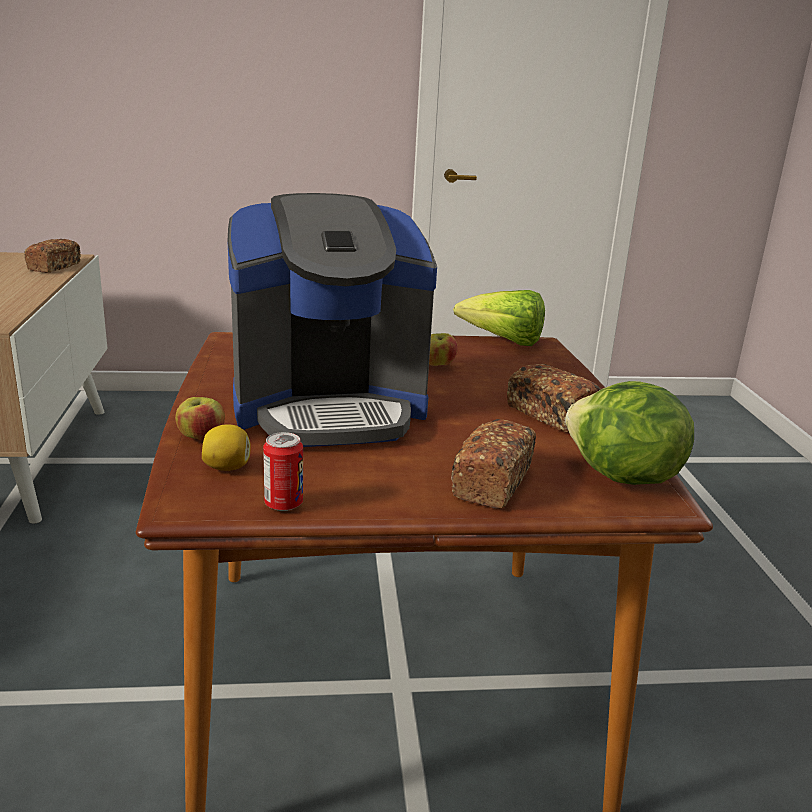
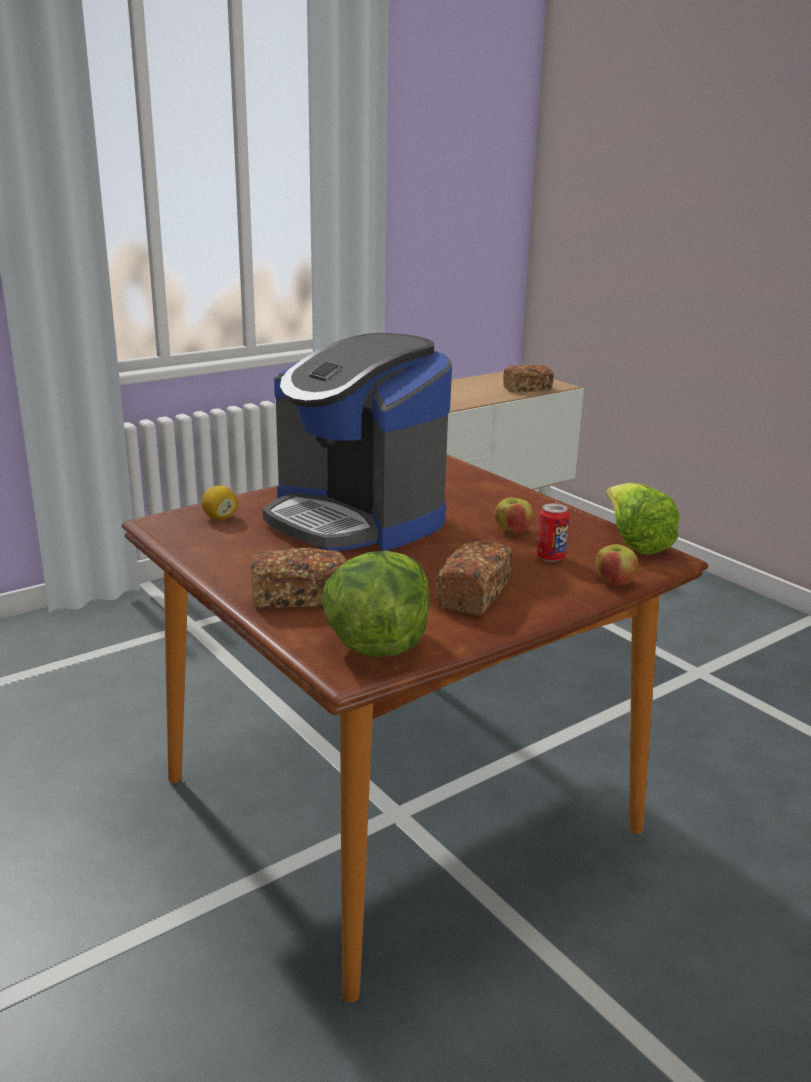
camera: 60 degrees right, 0 degrees up
(202, 438) = (253, 500): apple -> apple (614, 582)
(283, 504) = (188, 544): can -> can (550, 558)

